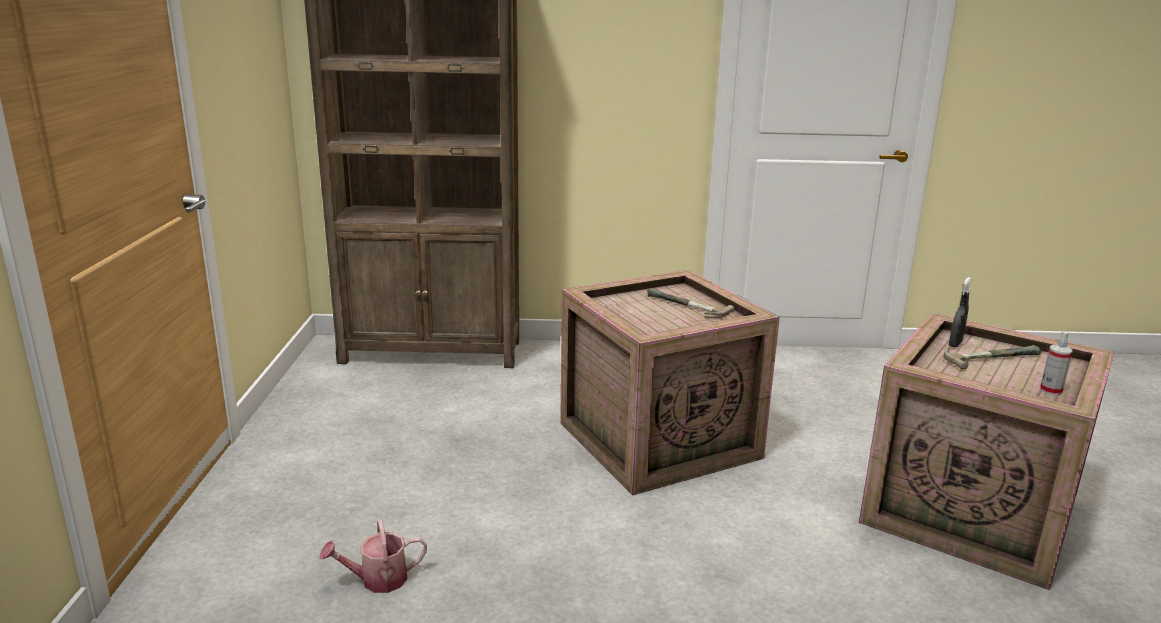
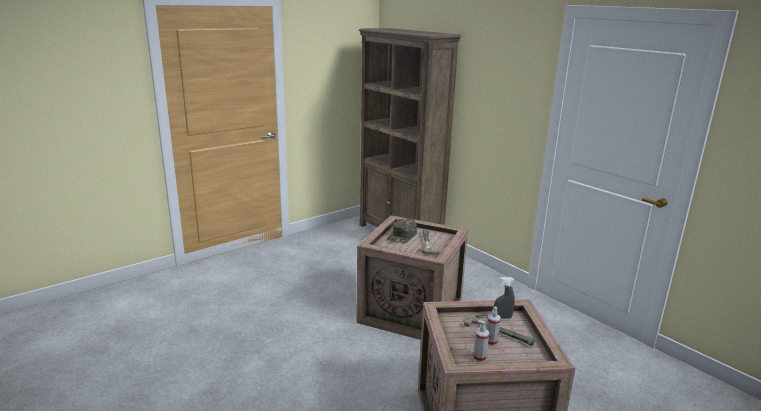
camera: 50 degrees right, 0 degrees up
(377, 580) = (239, 297): watering can -> none
(638, 310) = (402, 236): none -> green cap
(1014, 371) = (491, 342): none -> spray bottle

